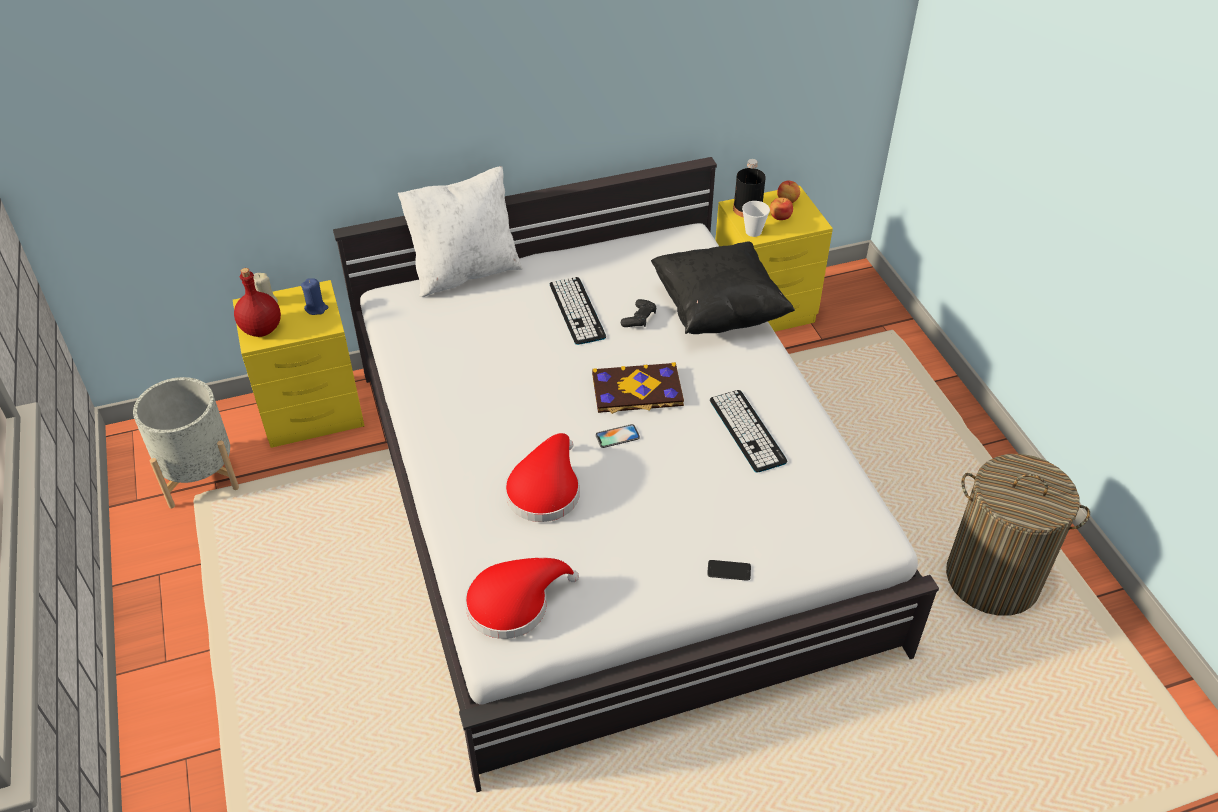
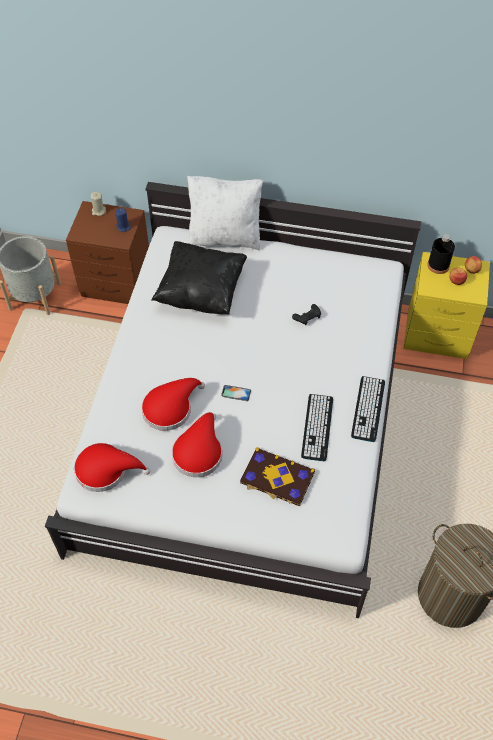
camera: 30 degrees right, 10 degrees up
(261, 329) = (85, 228): red bottle -> none
(315, 412) = (117, 284): yellow nightstand -> brown nightstand
(577, 311) = (273, 294): keyboard -> keyboard (368, 409)
(622, 523) = (198, 451): none -> red hat
(637, 391) = (269, 368): book -> book (277, 478)
(718, 311) = (362, 334): black pillow -> black pillow (201, 292)
(729, 571) = (238, 513): phone -> none
(753, 232) = (429, 285): cup -> none

